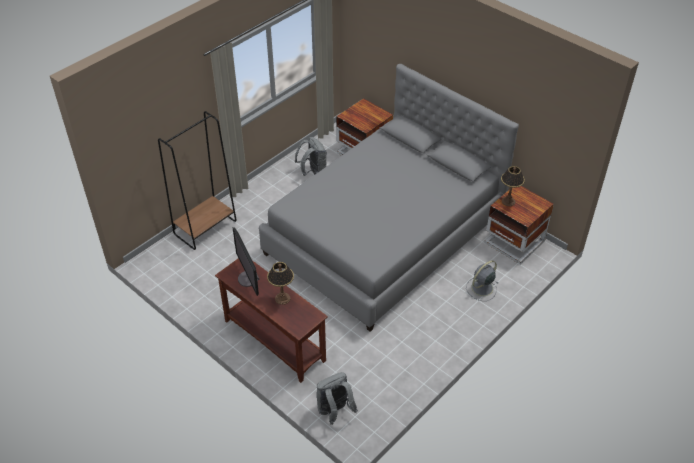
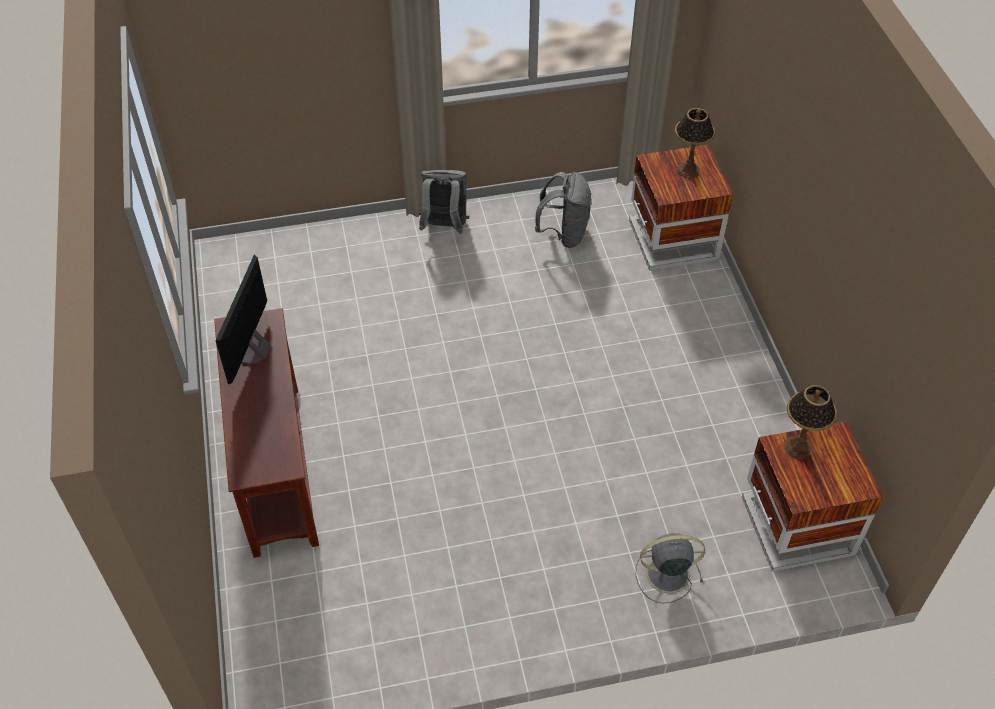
camera: 35 degrees right, 5 degrees up
(205, 228) = (336, 244): clothes rack -> none
(282, 298) = (268, 410): table lamp -> table lamp (688, 170)
(334, 411) = (259, 635): grey backpack -> grey backpack (444, 227)
(385, 235) = (586, 393): grey bed -> none

